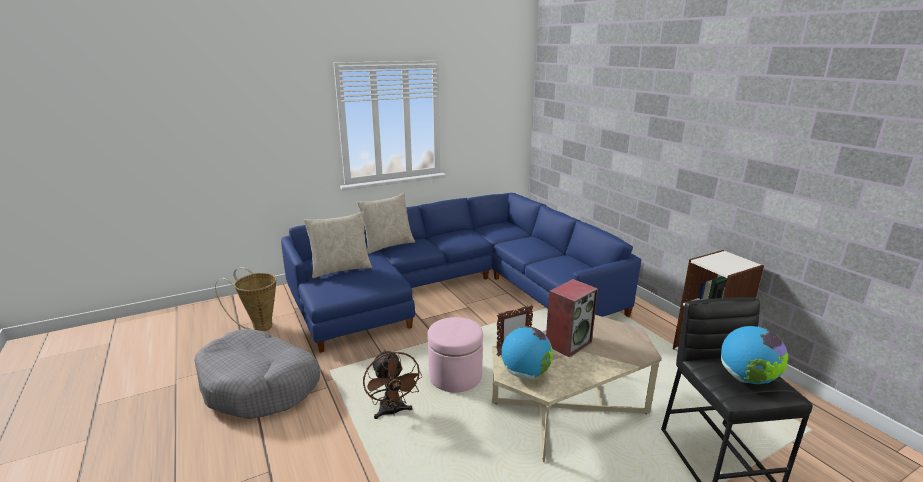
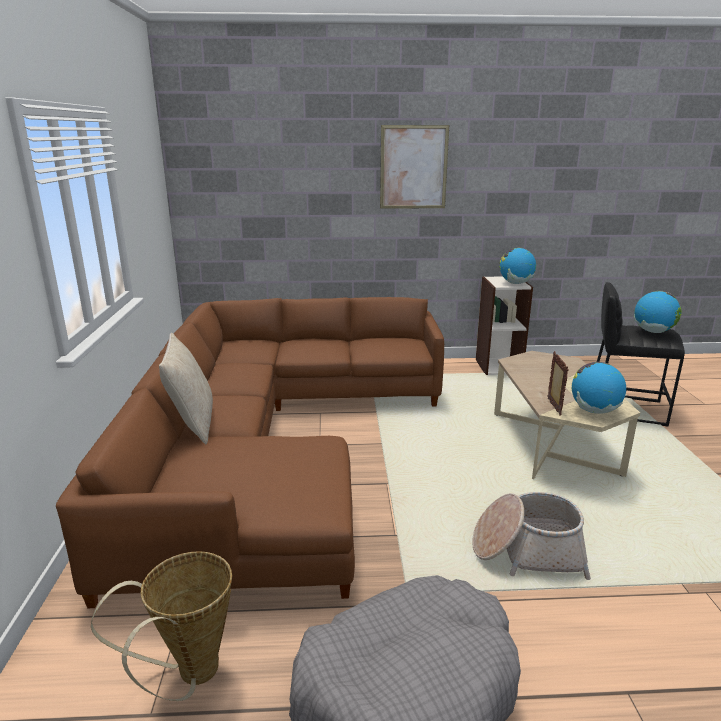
camera: 65 degrees left, 0 degrees up
(341, 269) = (241, 476): beige pillow -> none
(392, 412) = (527, 551): brown fan -> basket
(453, 288) = (272, 442): blue sofa -> brown sofa
(455, 376) = (473, 490): pink ottoman -> none
(568, 343) = (545, 381): speaker -> none
(678, 119) = (413, 167): none -> picture
(725, 267) = (515, 283): none -> globe

